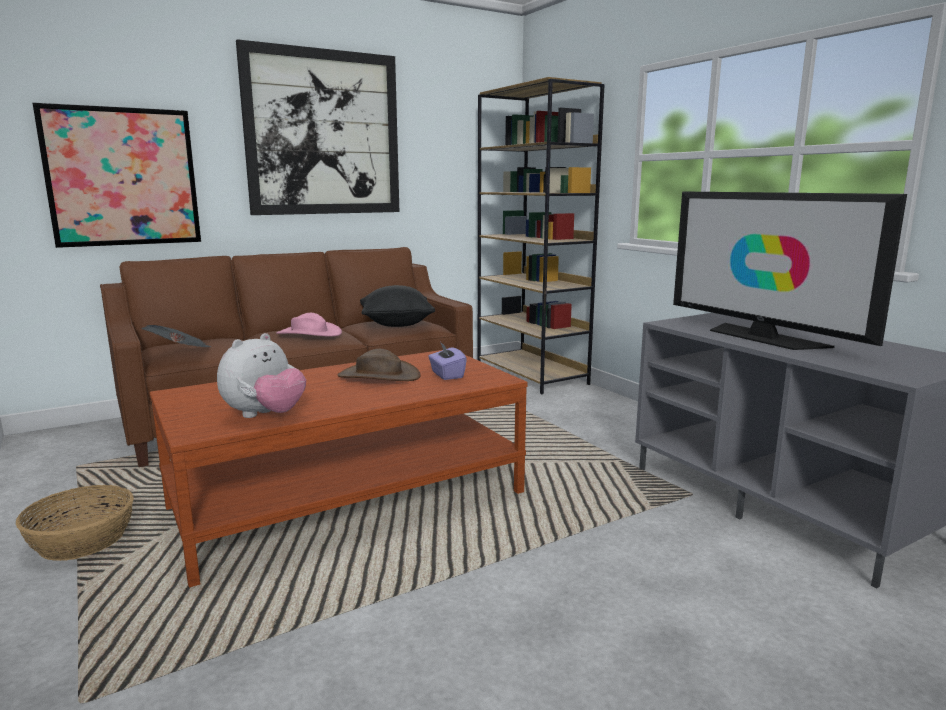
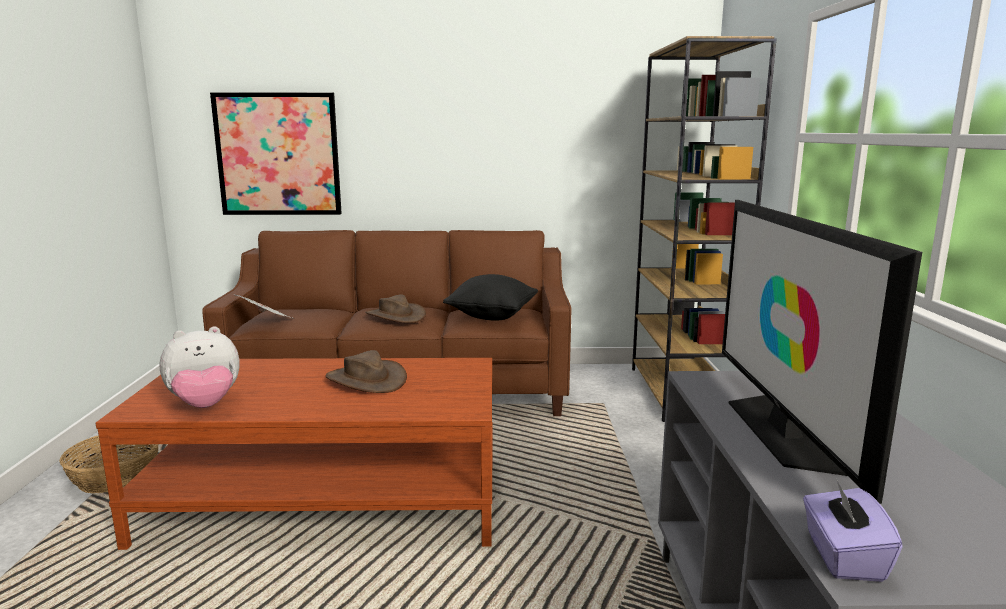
camera: 30 degrees right, 0 degrees up
(309, 333) = (395, 316): pink hat -> brown hat
(323, 133) = (466, 108): picture -> none
(447, 375) = (427, 392): purple tissue box -> purple tissue box (842, 556)

